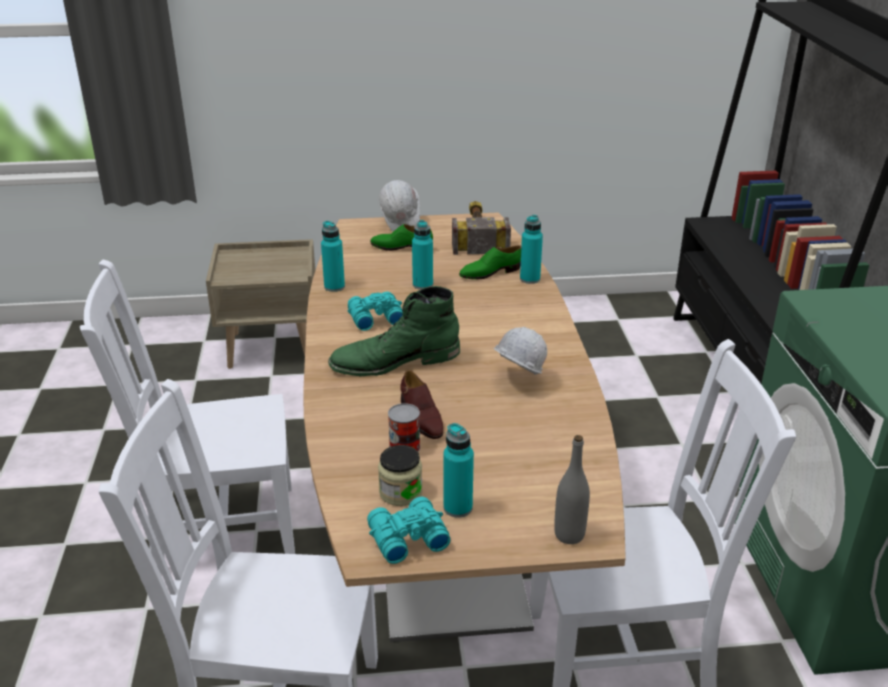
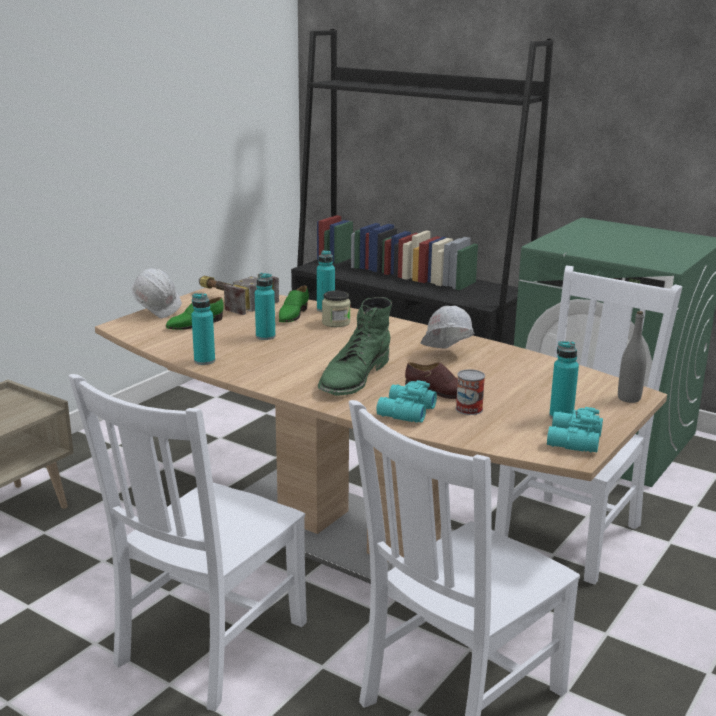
camera: 50 degrees left, 10 degrees down
(374, 318) = (280, 364): turquoise binoculars -> turquoise binoculars (404, 412)
(400, 492) = (520, 427): jar -> jar (336, 323)

